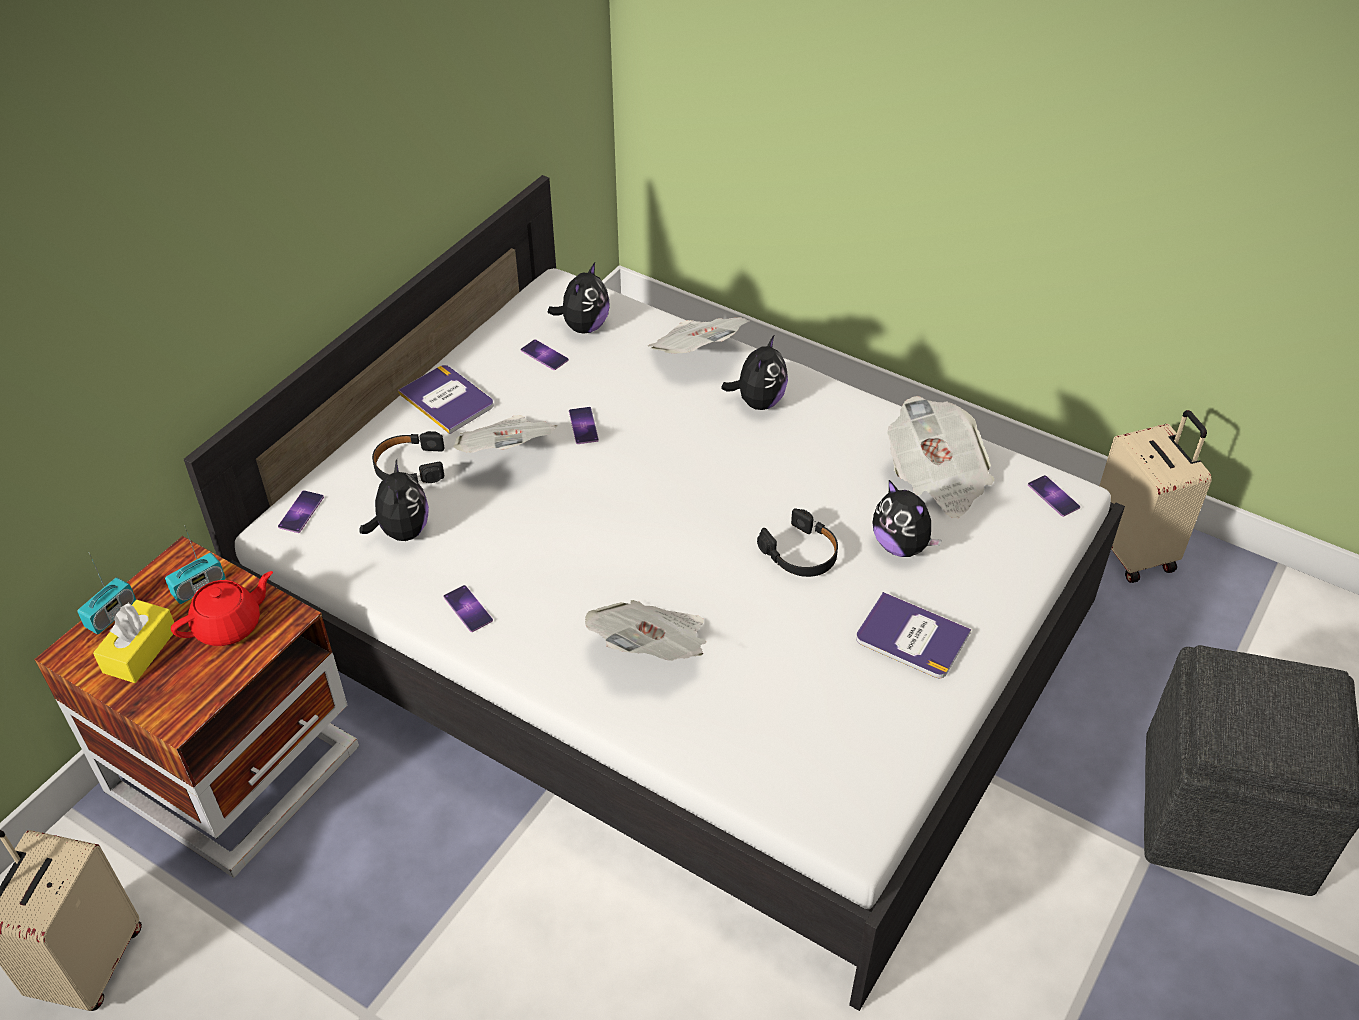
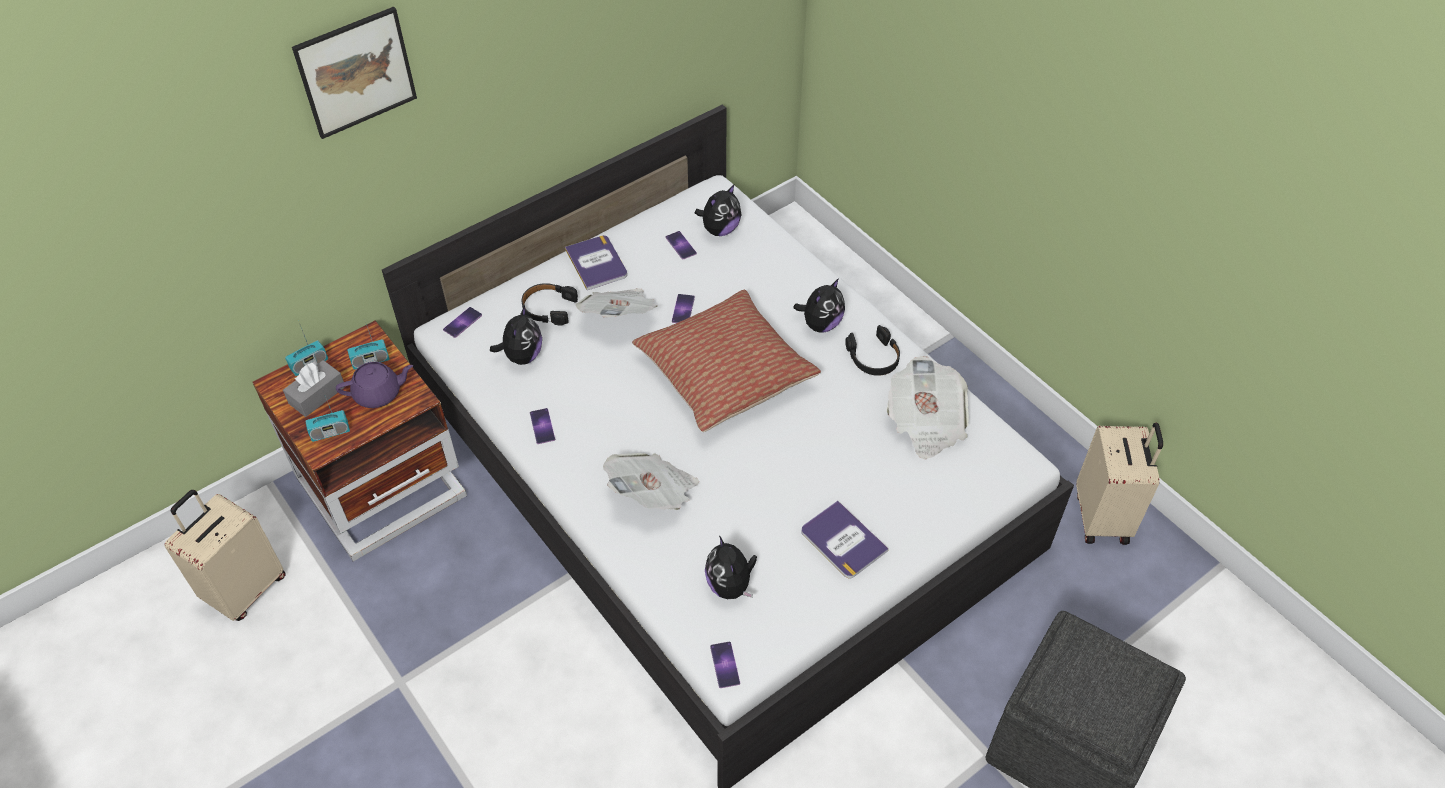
camera: 20 degrees right, 5 degrees up
(122, 168) = (356, 72): none -> picture
(140, 650) = (317, 395): yellow tissue box -> grey tissue box
(180, 693) = (330, 432): none -> radio
(229, 625) = (379, 394): red teapot -> purple teapot
(671, 485) = (725, 373): none -> pillow
(697, 354) = (793, 273): newspaper -> none
(801, 553) = (793, 453): black headphones -> black headphones (873, 357)
(901, 546) = (871, 468): plush toy -> plush toy (730, 585)
(1053, 496) = (1009, 463): phone -> phone (725, 665)

